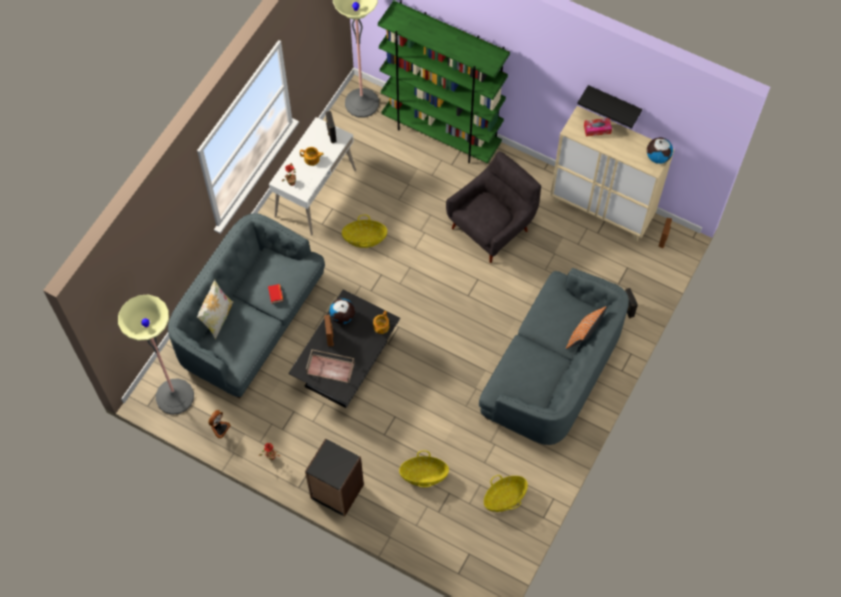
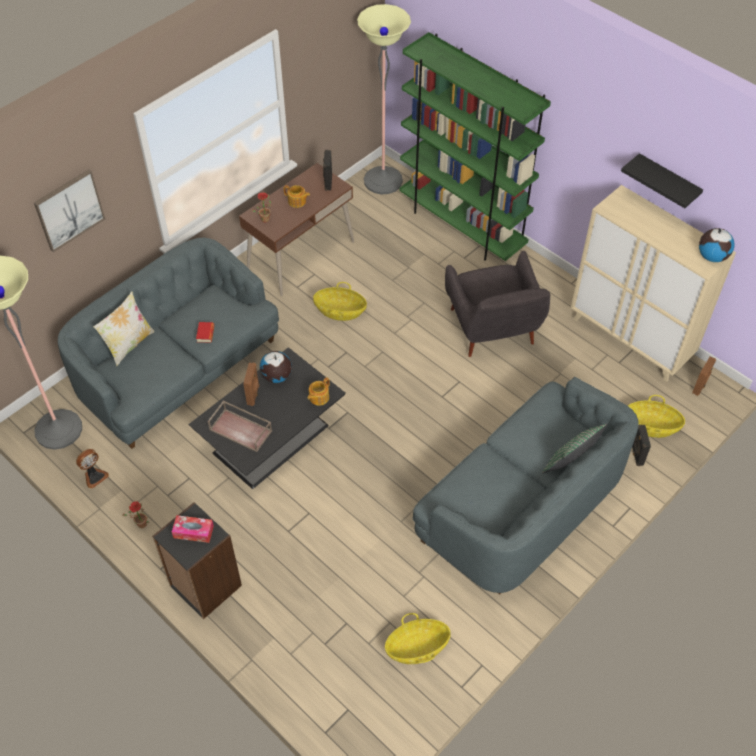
camera: 15 degrees right, 10 degrees down
(163, 236) = (69, 210): none -> picture
(315, 193) = (300, 255): white desk -> brown desk
(424, 475) = (321, 592): basket -> basket (651, 426)
(492, 227) = (493, 330): grey armchair -> grey armchair turned 105 degrees clockwise
(584, 336) = (570, 463): orange pillow -> green pillow
(597, 129) = (640, 213): tissue box -> tissue box (193, 532)

